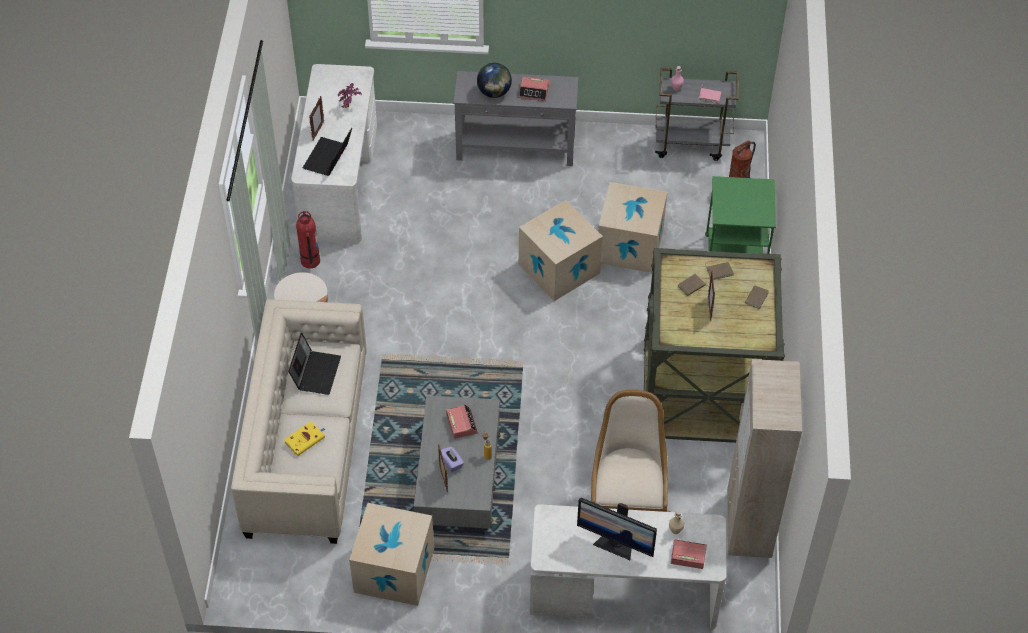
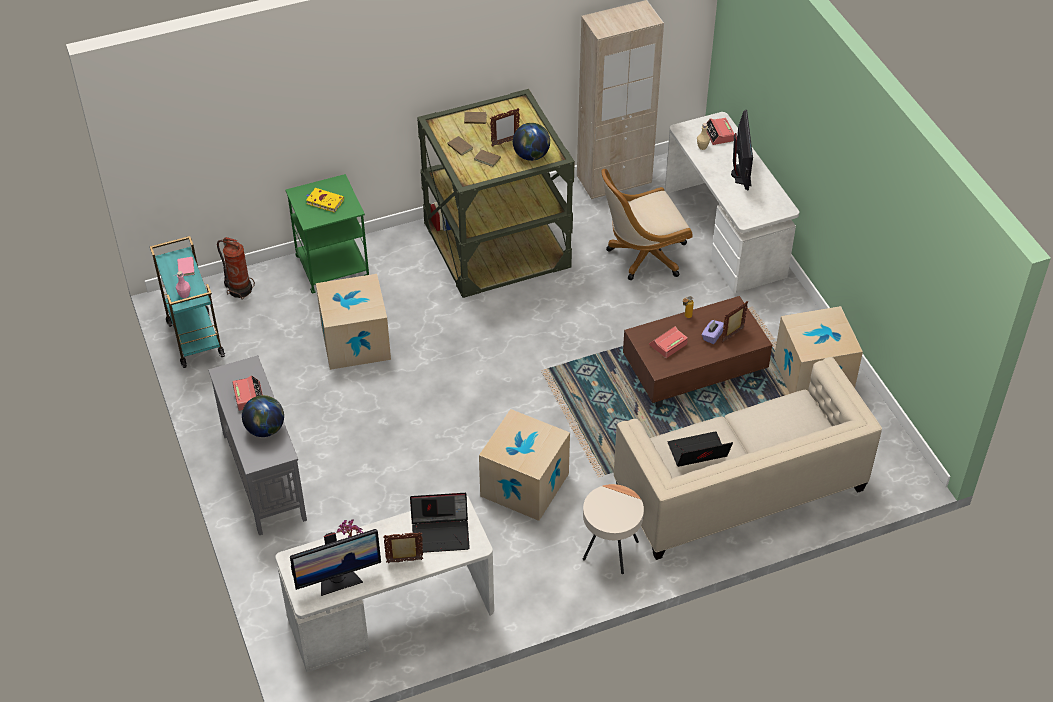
camera: 115 degrees left, 5 degrees down
(305, 439) = (774, 429): yellow book -> yellow book (324, 201)
(310, 261) = (519, 589): fire extinguisher -> none
(327, 92) = (338, 580): none -> monitor
(458, 476) = (693, 369): grey coffee table -> brown coffee table
(559, 268) = (413, 383): cardboard box -> cardboard box (524, 485)
(679, 321) = (531, 155): none -> globe
(692, 145) = (195, 338): grey cart -> turquoise cart

